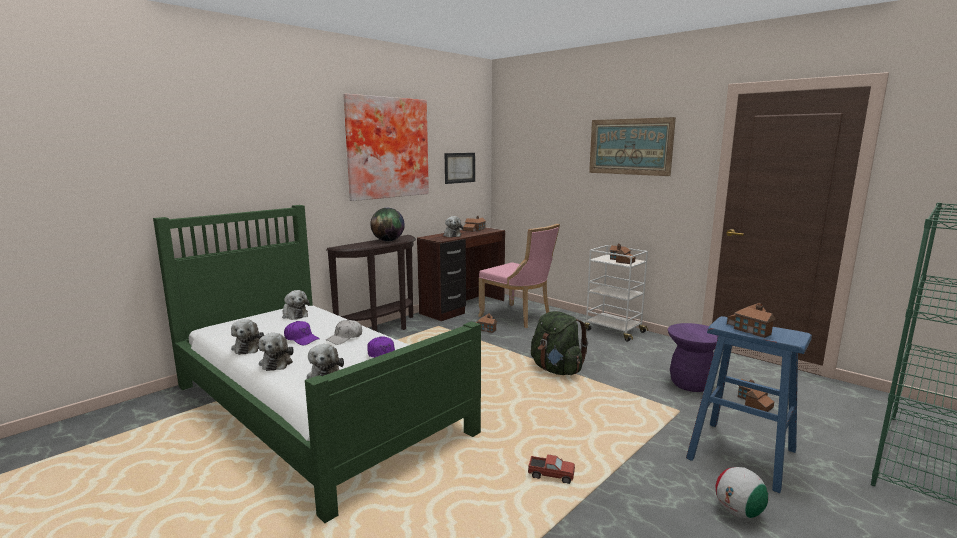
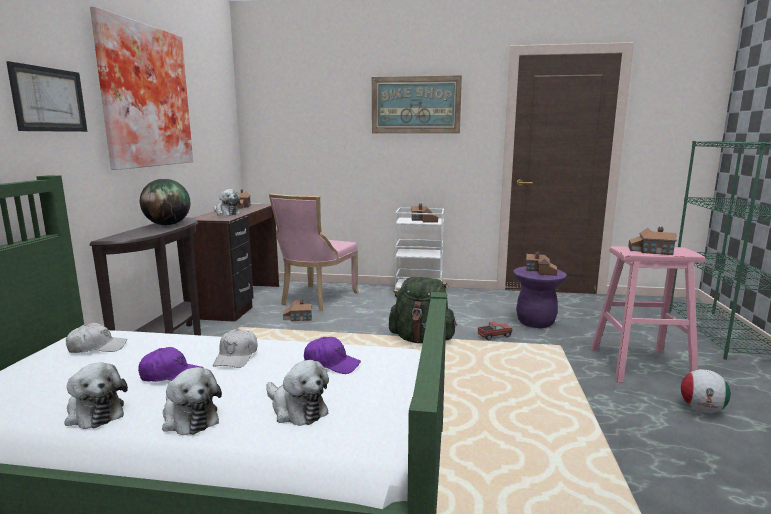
camera: 35 degrees left, 0 degrees up
(294, 315) = (97, 347): plush toy -> white cap
(459, 167) = (213, 131): picture -> picture (49, 99)
(518, 317) = (316, 299): pink chair -> pink chair turned 105 degrees clockwise
(551, 476) = (557, 440): toy truck -> toy truck (494, 336)
(742, 454) = (640, 365): blue stool -> pink stool
(753, 403) = (591, 324): toy house -> toy house (541, 271)

